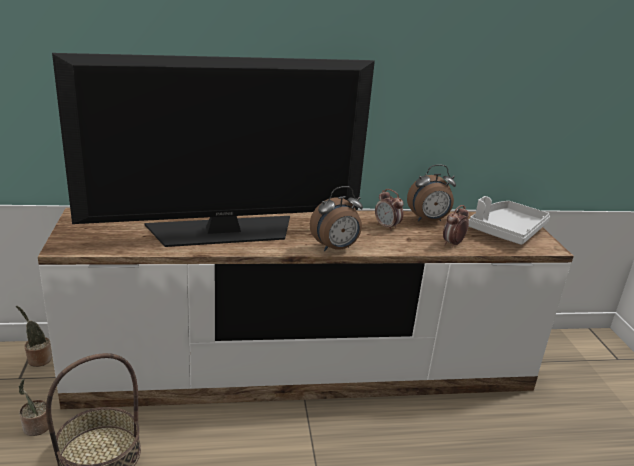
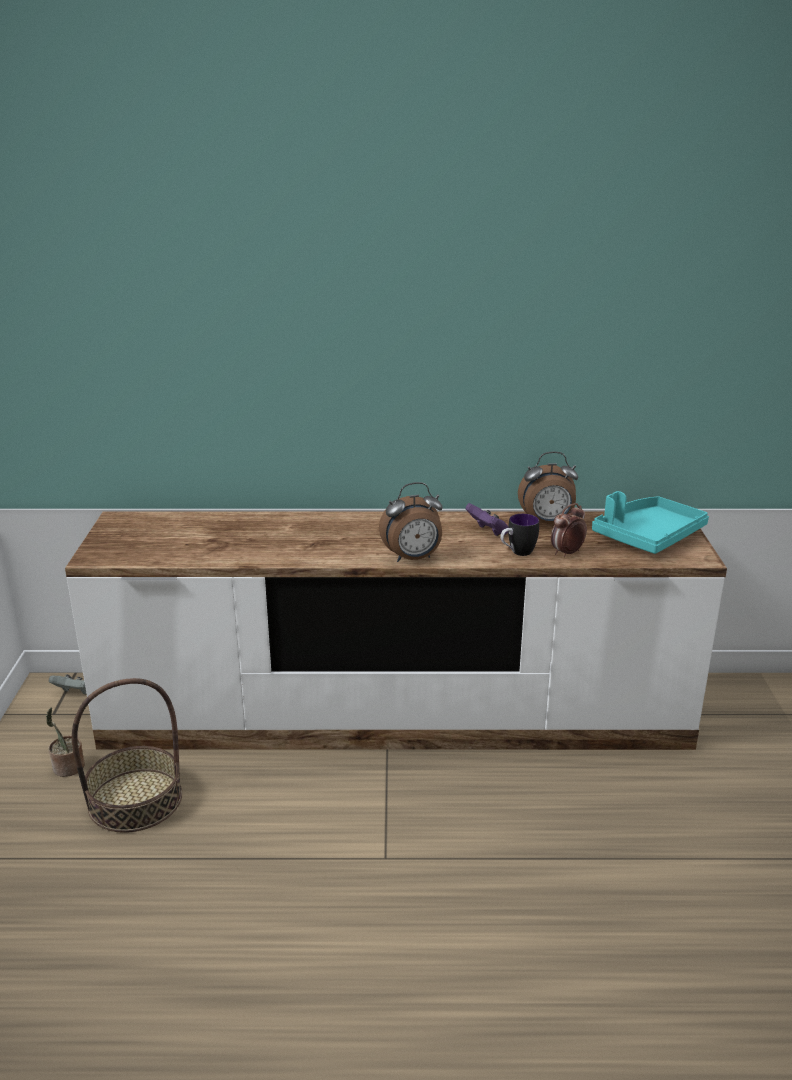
camera: 10 degrees right, 0 degrees up
(38, 359) = (75, 693): potted plant -> grey game controller
(223, 231) = (280, 539): television -> none
(387, 227) = (488, 532): alarm clock -> purple game controller
(415, 244) = (517, 553): none -> mug
(506, 231) = (648, 536): grey tray -> turquoise tray

